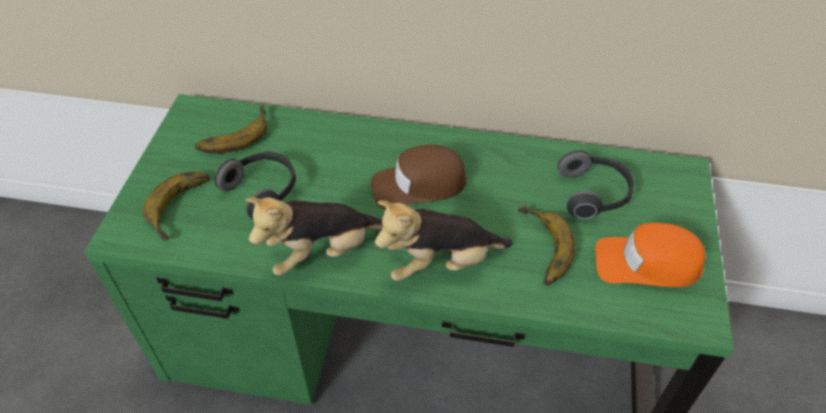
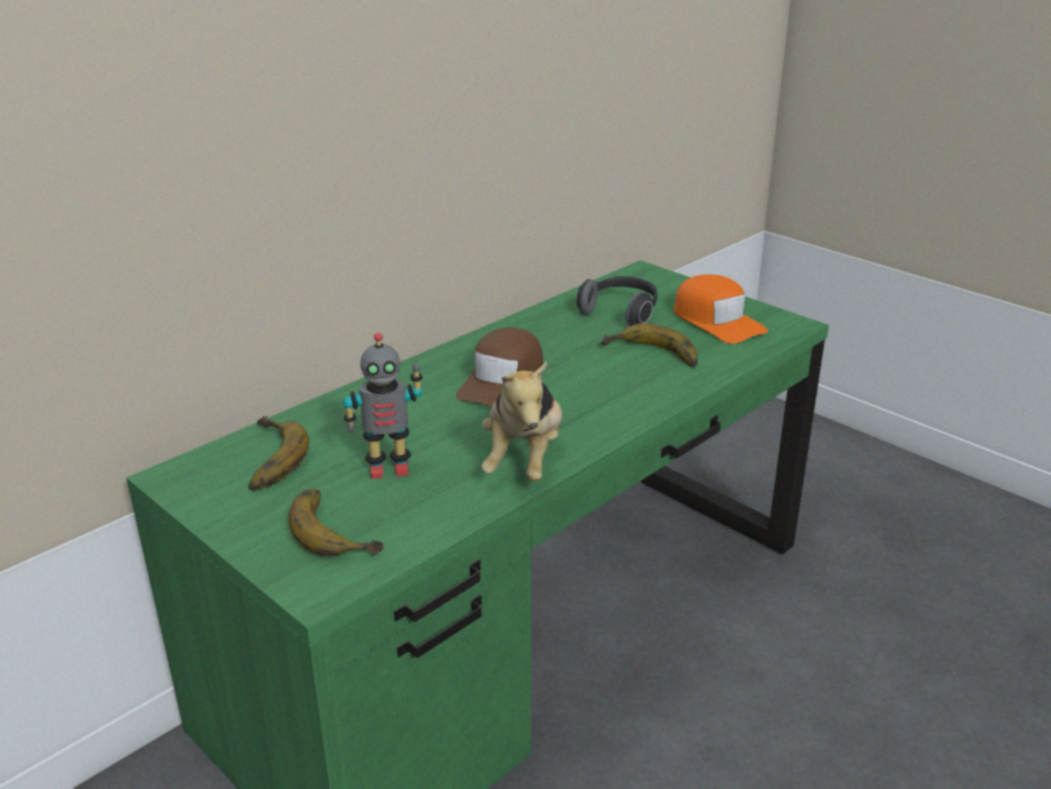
camera: 55 degrees left, 20 degrees down
(263, 191) = (388, 468): headphones -> toy robot
(441, 263) = (614, 404): plush toy -> none
(647, 263) = (717, 321): orange cap -> orange cap turned 75 degrees counterclockwise

